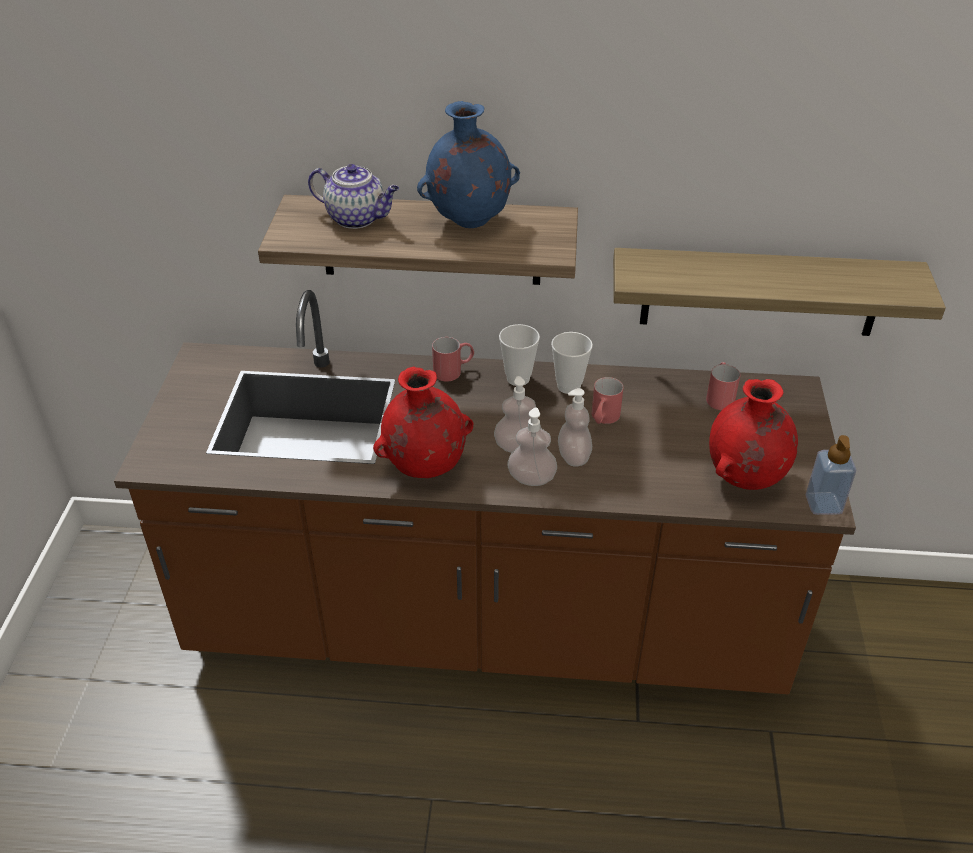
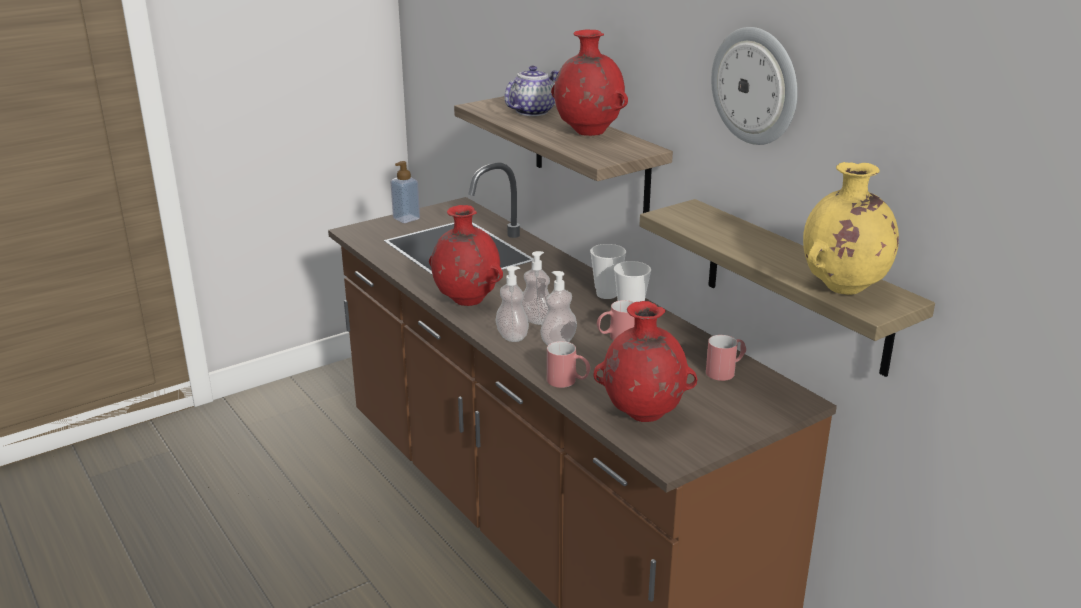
camera: 50 degrees right, 15 degrees down
(357, 218) = (532, 111): teapot -> teapot turned 120 degrees counterclockwise
(454, 371) = (576, 272): red mug -> red mug (568, 382)
(468, 221) = (588, 132): blue vase -> red vase
(707, 118) = (755, 86): none -> wall clock
(823, 504) = (670, 458): soap dispenser -> soap dispenser (406, 218)
(871, 284) = (843, 289): none -> yellow vase

